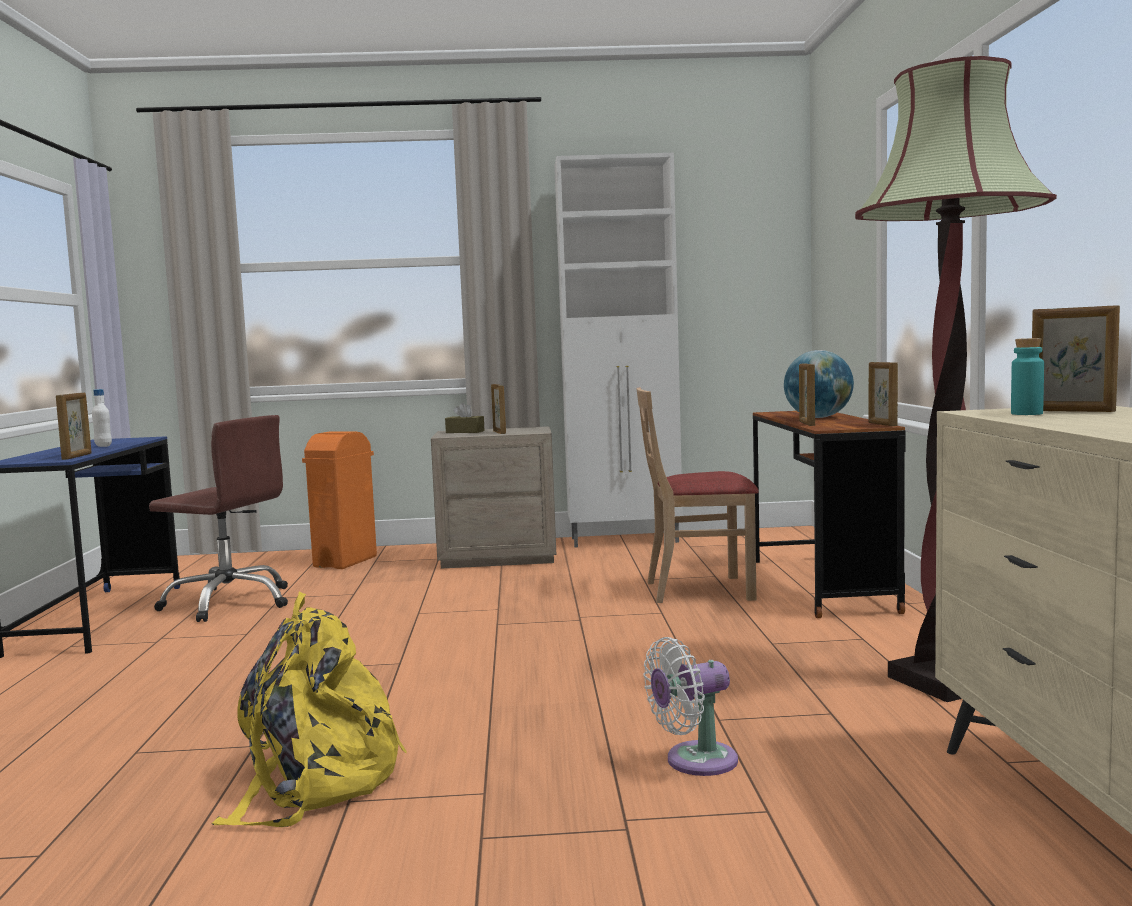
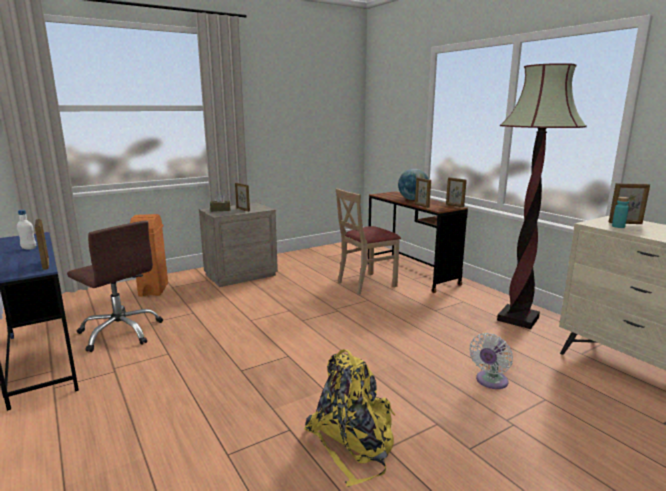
camera: 30 degrees left, 10 degrees up
(229, 602) = (121, 332): brown office chair -> brown office chair turned 45 degrees clockwise
(626, 540) = (291, 256): white cabinet -> none

